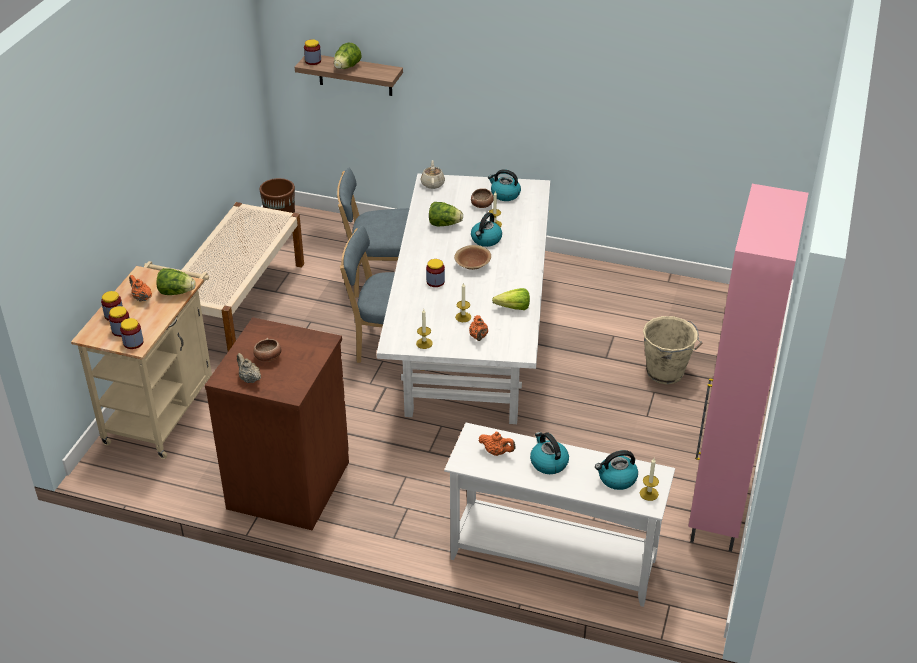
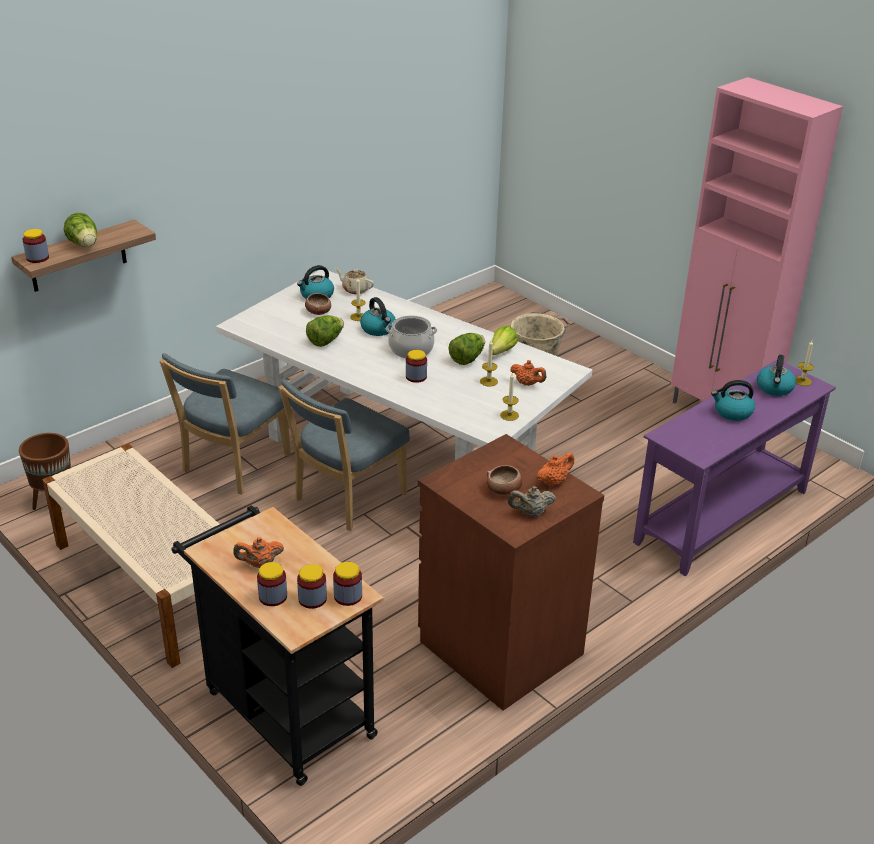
camera: 60 degrees left, 5 degrees down
(164, 409) = (283, 708): beige cart -> black cart
(176, 292) = (278, 533): lettuce -> lettuce (467, 359)
(432, 183) = (247, 324): beige teapot -> beige teapot (355, 289)
(472, 265) = (411, 349): brown bowl -> cooking pot
(496, 452) = (699, 433): orange teapot -> orange teapot (553, 482)
(552, 559) = (721, 517): white console table -> purple console table

